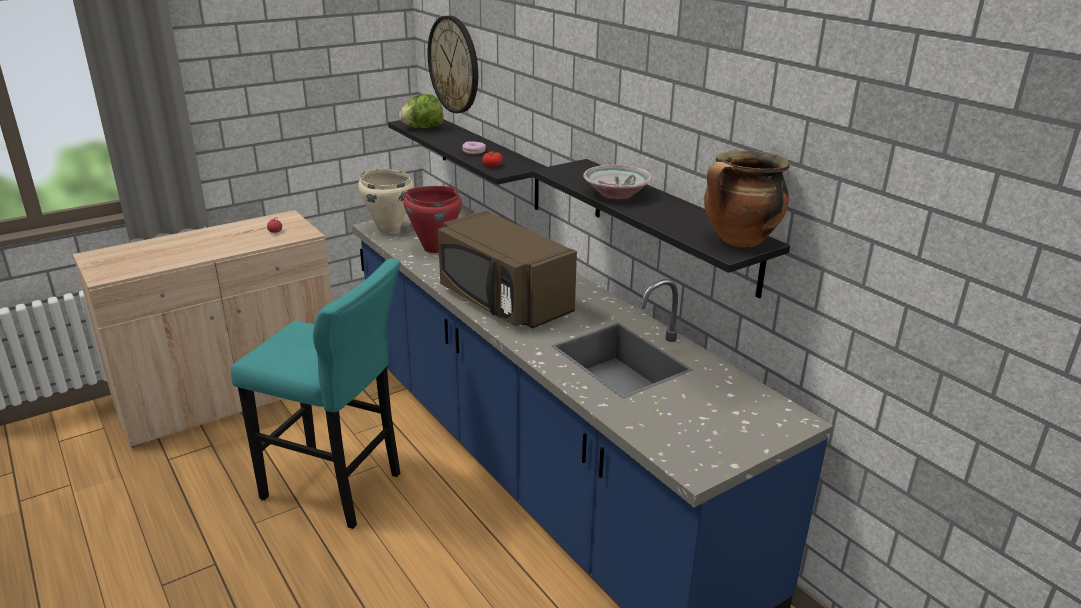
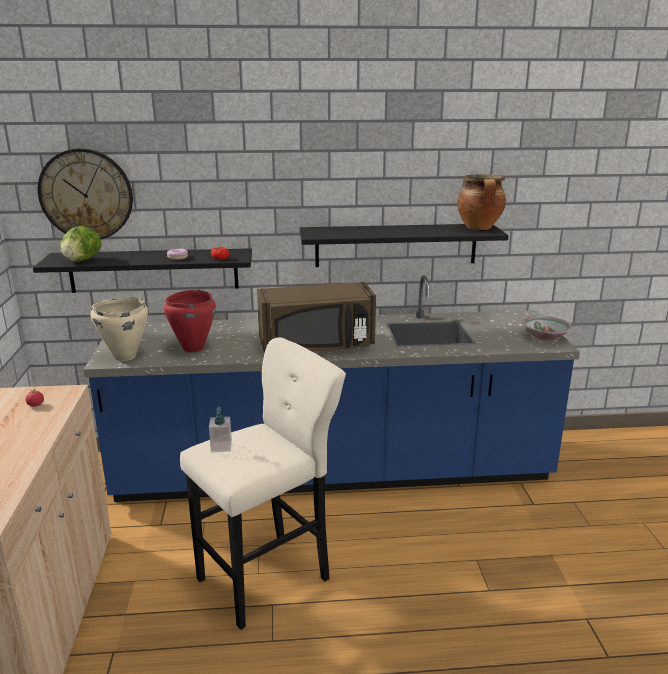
camera: 60 degrees left, 5 degrees down
(304, 333) = (221, 446): none -> soap dispenser
(337, 488) = (269, 576): turquoise stool -> beige stool
(615, 194) = (378, 232): bowl -> bowl (545, 336)

